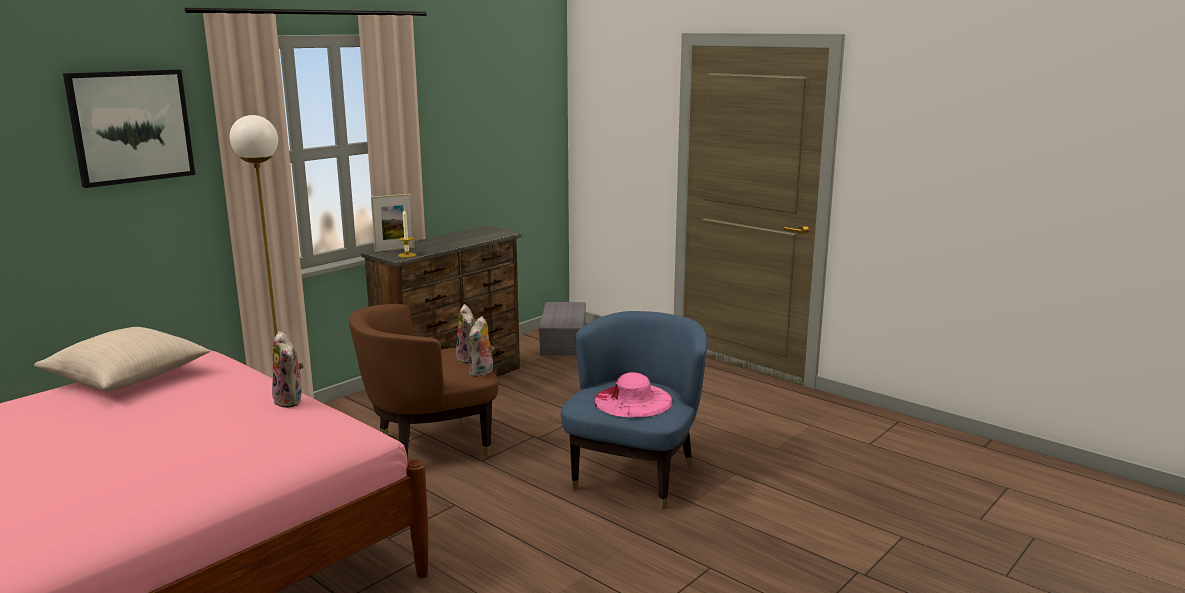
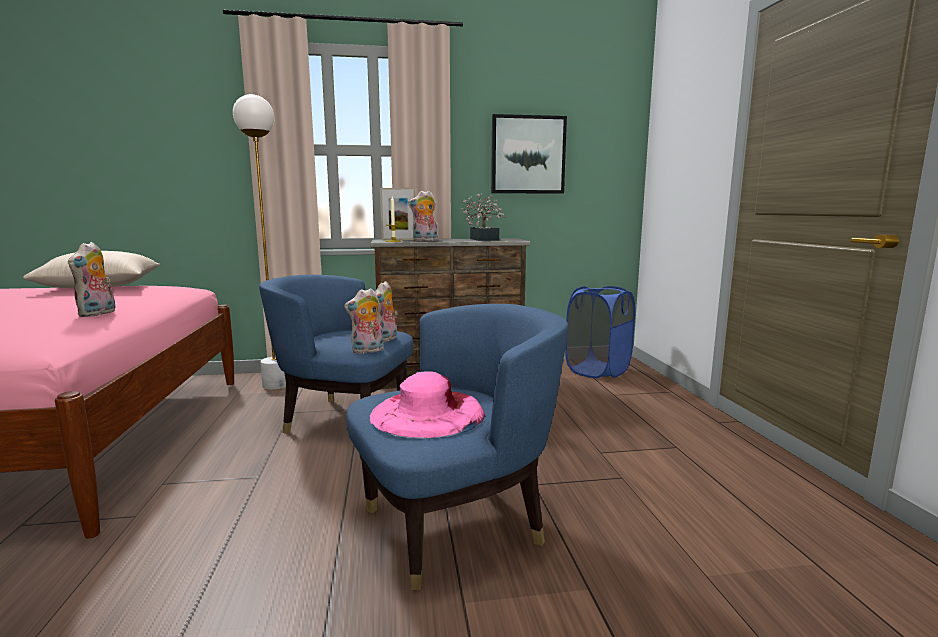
camera: 40 degrees right, 5 degrees down
(131, 126) = (188, 109): picture -> picture (528, 155)
(430, 446) = (343, 419): brown armchair -> blue armchair
(433, 249) = (424, 241): none -> plush toy
(470, 235) = (483, 239): none -> potted plant
(562, 340) = (597, 370): grey storage box -> blue laundry basket

